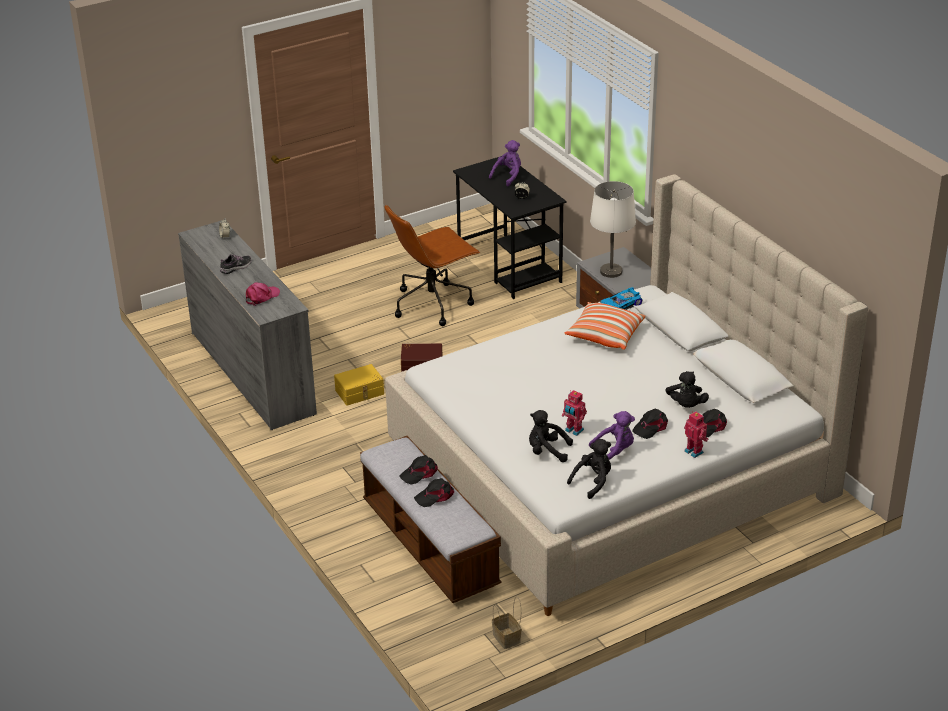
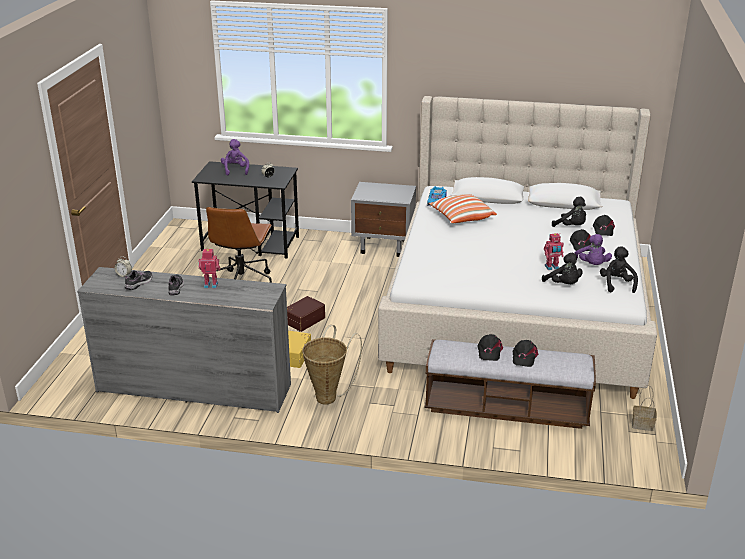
camera: 50 degrees left, 5 degrees down
(222, 249) = (139, 283): none -> shoe
(261, 297) = (236, 294): pink cap -> none
(325, 442) = (329, 396): none -> basket
(547, 451) = (563, 284): black plush toy -> black plush toy turned 90 degrees counterclockwise
(611, 272) = (379, 195): white table lamp -> none
(614, 451) = (592, 265): purple plush toy -> purple plush toy turned 150 degrees clockwise
(694, 451) = (622, 243): toy robot -> toy robot (211, 284)

